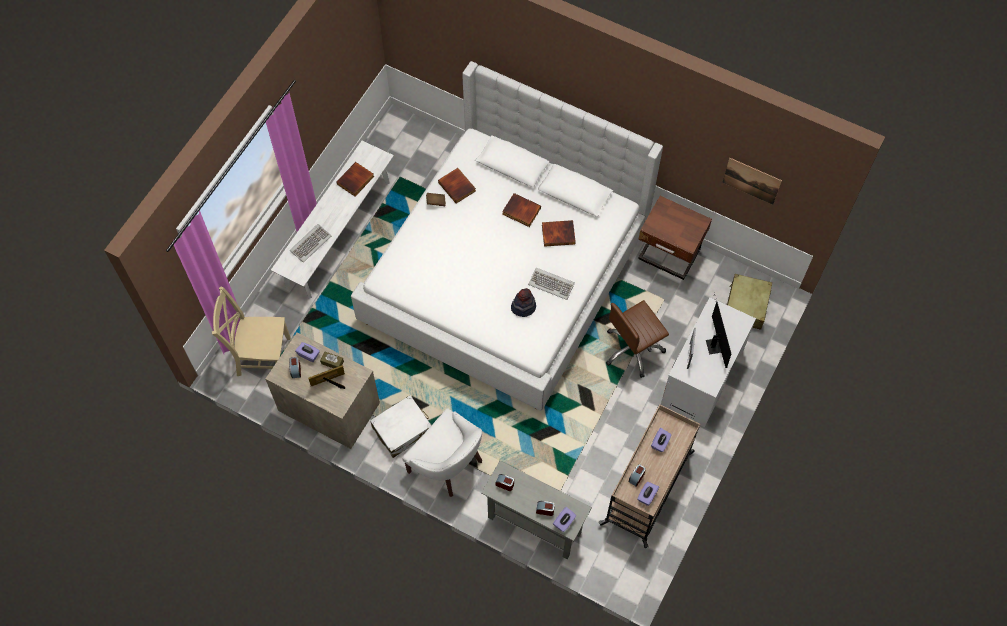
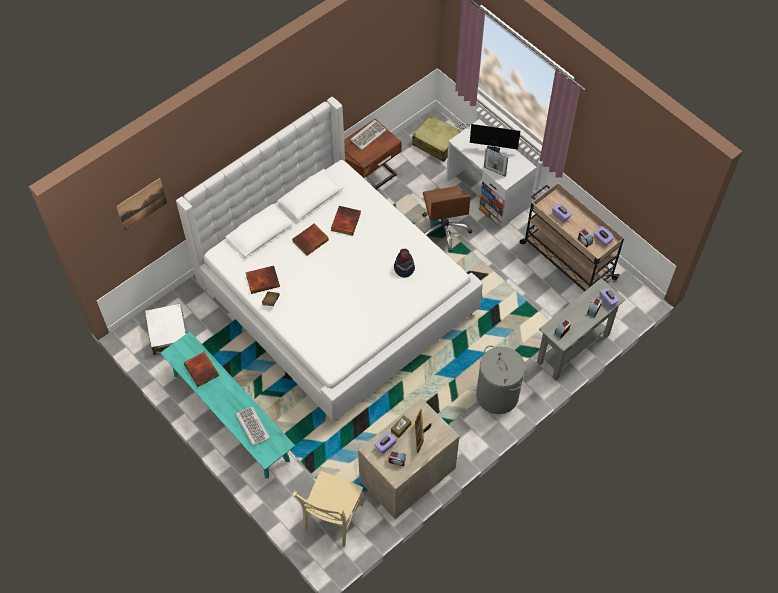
camera: 70 degrees left, 5 degrees down
(338, 232) = (230, 417): white bench -> turquoise bench
(402, 430) = (452, 421): white suitcase -> white suitcase (168, 333)
(448, 464) = (497, 395): white armchair -> grey laundry basket
(551, 284) = (391, 241): keyboard -> keyboard (368, 135)
(751, 181) = (388, 55): picture -> picture (141, 204)

